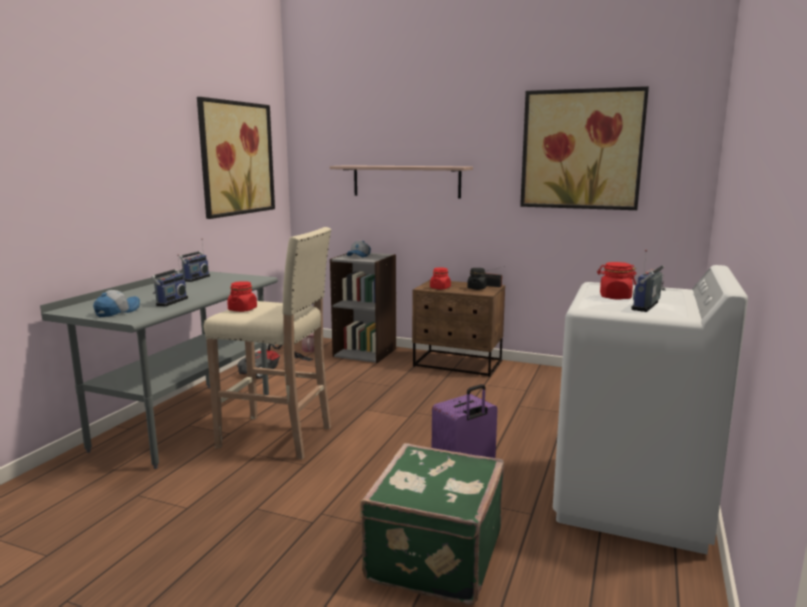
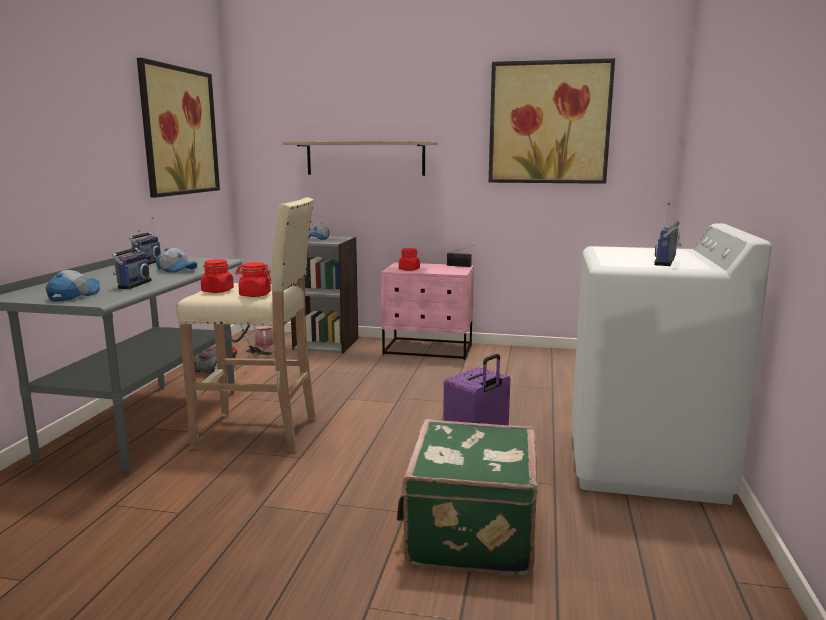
camera: 10 degrees left, 0 degrees up
(216, 287) = (177, 270): none -> cap
(458, 364) = (428, 349): brown nightstand -> pink nightstand
(477, 288) = (447, 268): black jar -> none
(615, 297) = (628, 256): red jar -> red jar (255, 295)

